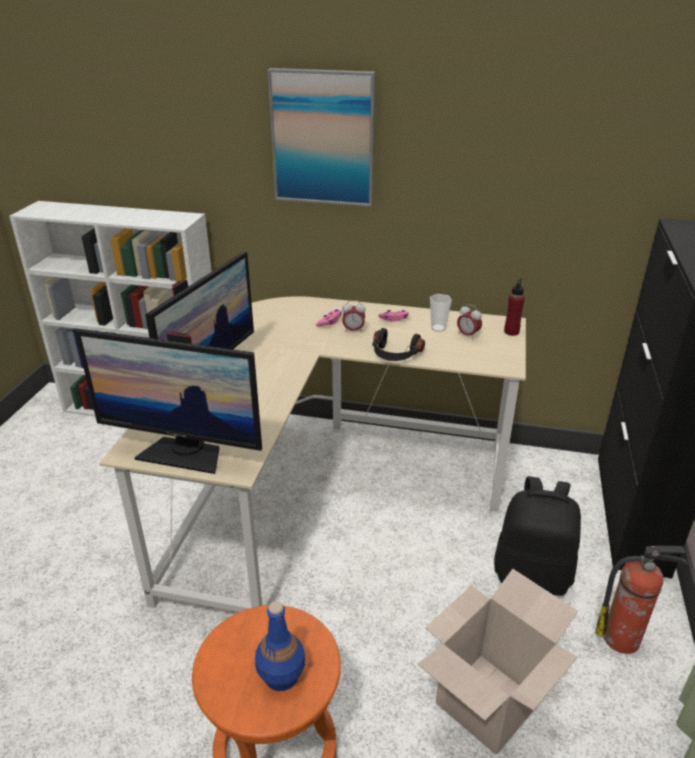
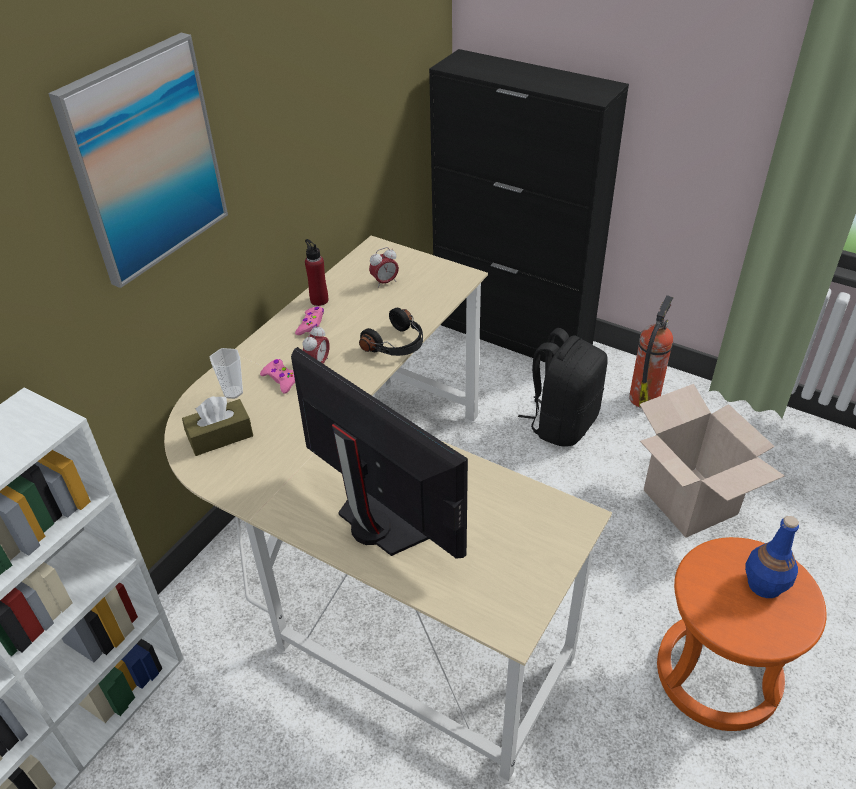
camera: 70 degrees left, 10 degrees up
(184, 453) = (531, 566): monitor -> none
(267, 315) = (220, 436): none -> brown tissue box
(438, 328) = (355, 298): cup -> cup (233, 392)
(511, 332) = (395, 252): red bottle -> red bottle (319, 300)

